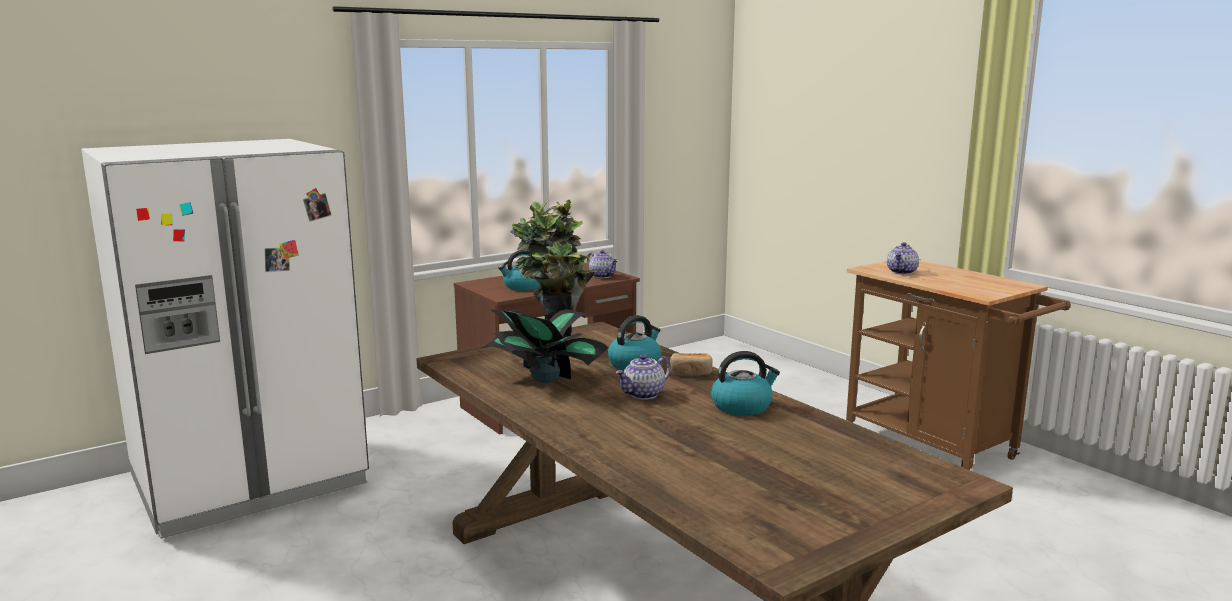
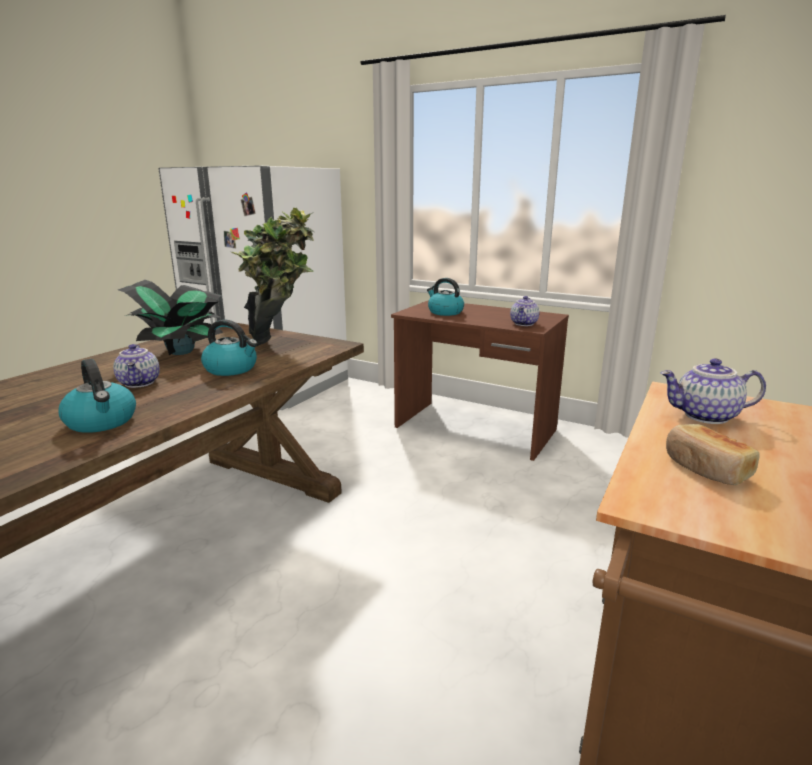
camera: 65 degrees right, 5 degrees up
(644, 395) = (140, 383): teapot -> teapot turned 135 degrees counterclockwise
(690, 373) = (211, 390): bread -> bread (705, 469)

